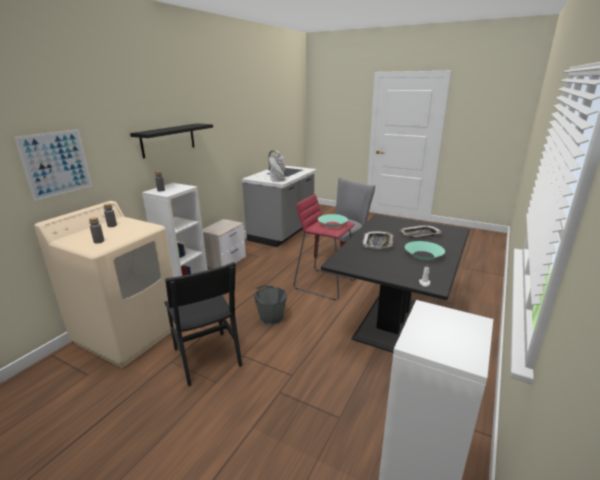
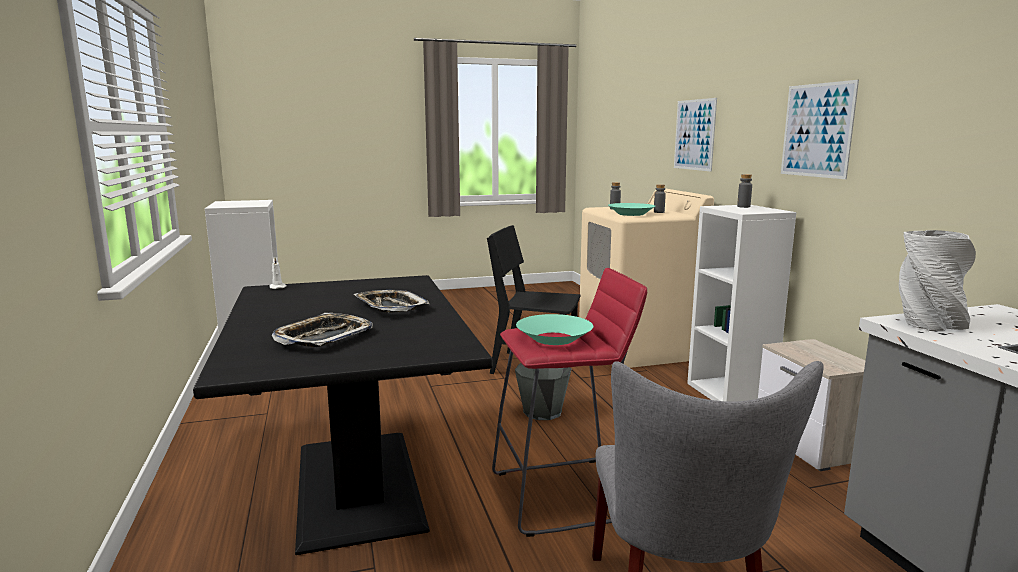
camera: 135 degrees right, 10 degrees down
(168, 140) = (817, 130): black shelf -> picture
(423, 255) = (294, 310): turquoise bowl -> turquoise bowl (630, 214)

